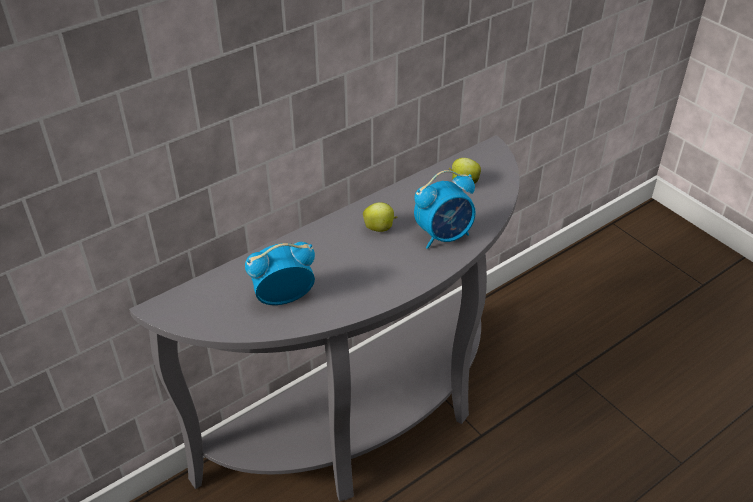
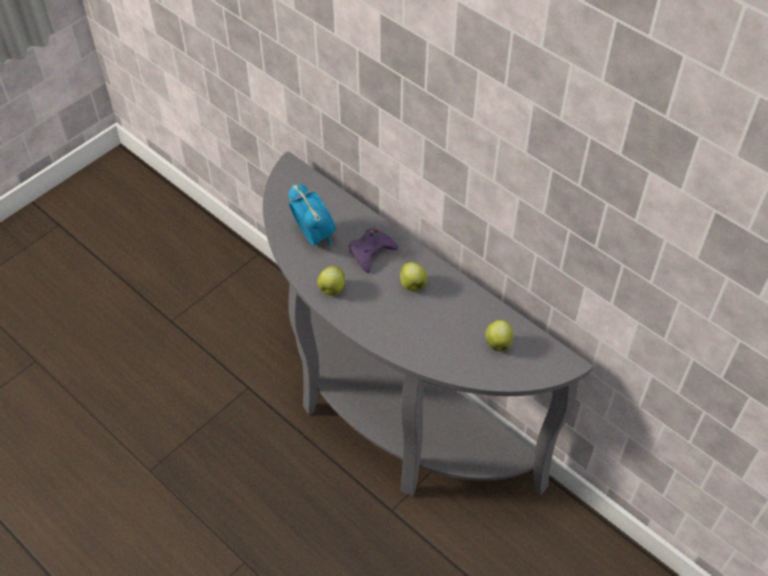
camera: 80 degrees right, 10 degrees up
(324, 253) = (371, 252): none -> purple game controller
(370, 291) = (331, 290): none -> apple
(444, 236) = (414, 334): alarm clock -> none

